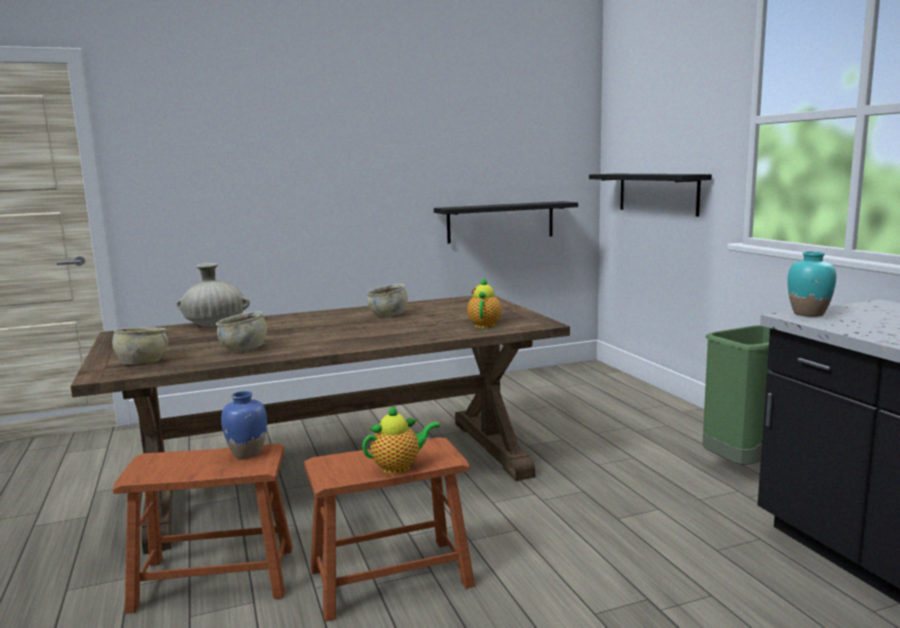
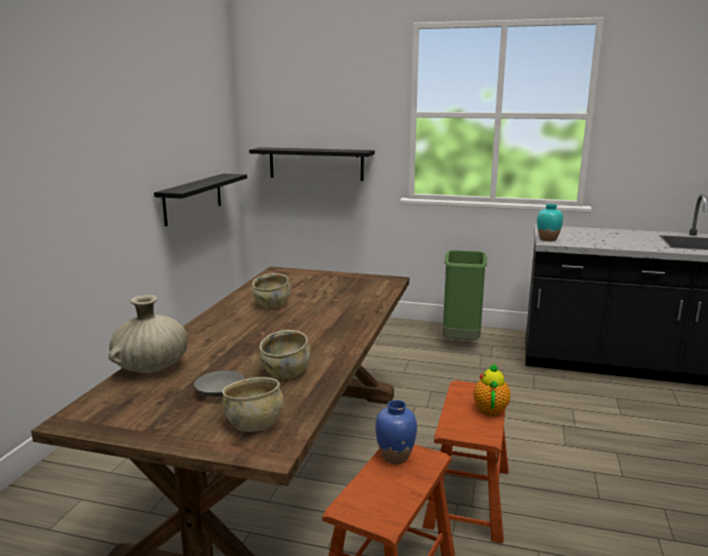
camera: 55 degrees left, 5 degrees up
(188, 345) = (219, 392): none -> grey bowl
(485, 325) = (365, 291): teapot -> none

